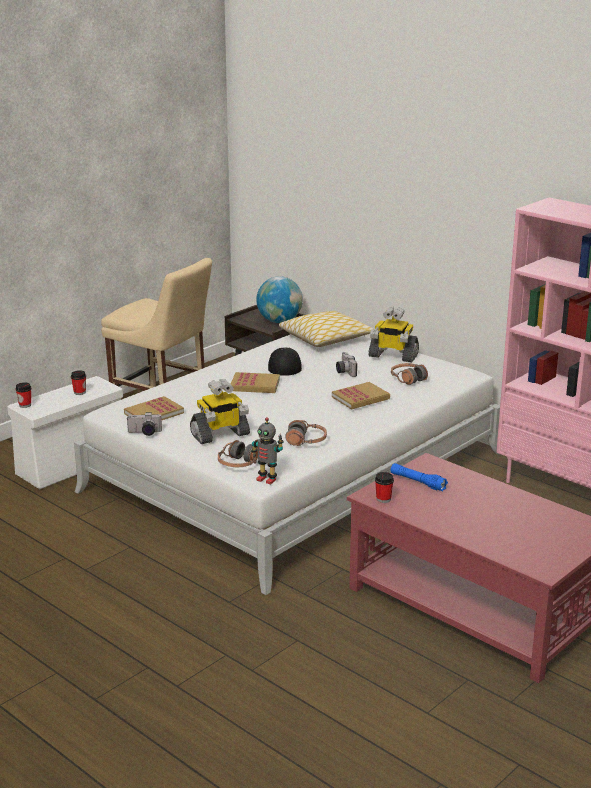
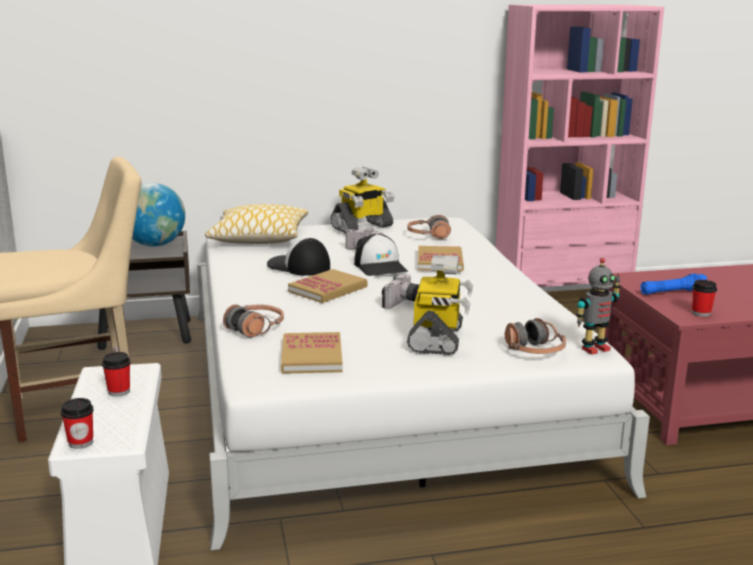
camera: 55 degrees left, 5 degrees down
(144, 433) = (365, 377): camera -> camera (403, 303)
(306, 441) = (512, 307): headphones -> headphones (255, 328)
(319, 385) = (381, 267): none -> cap

